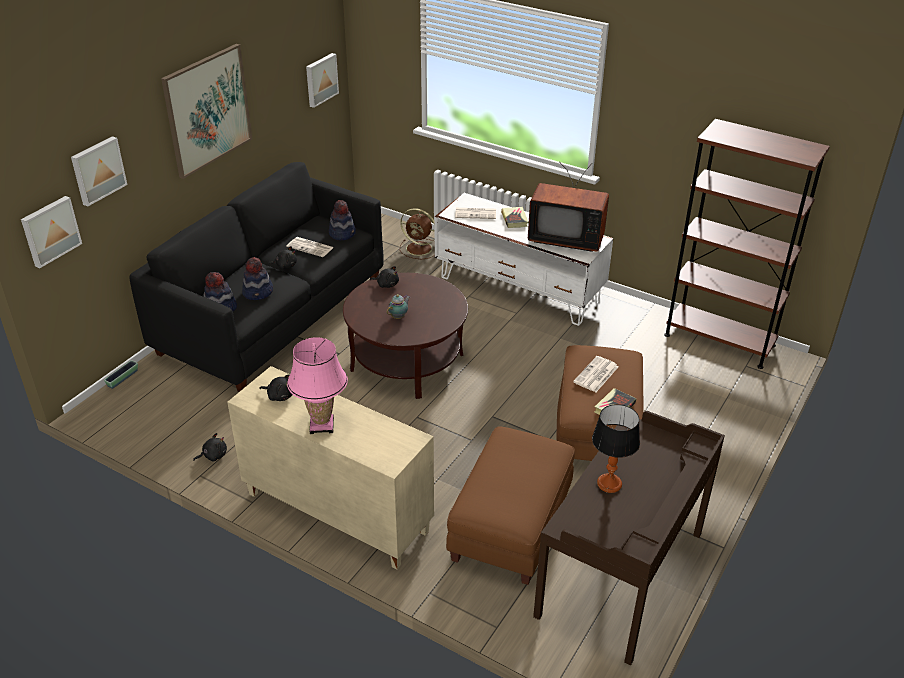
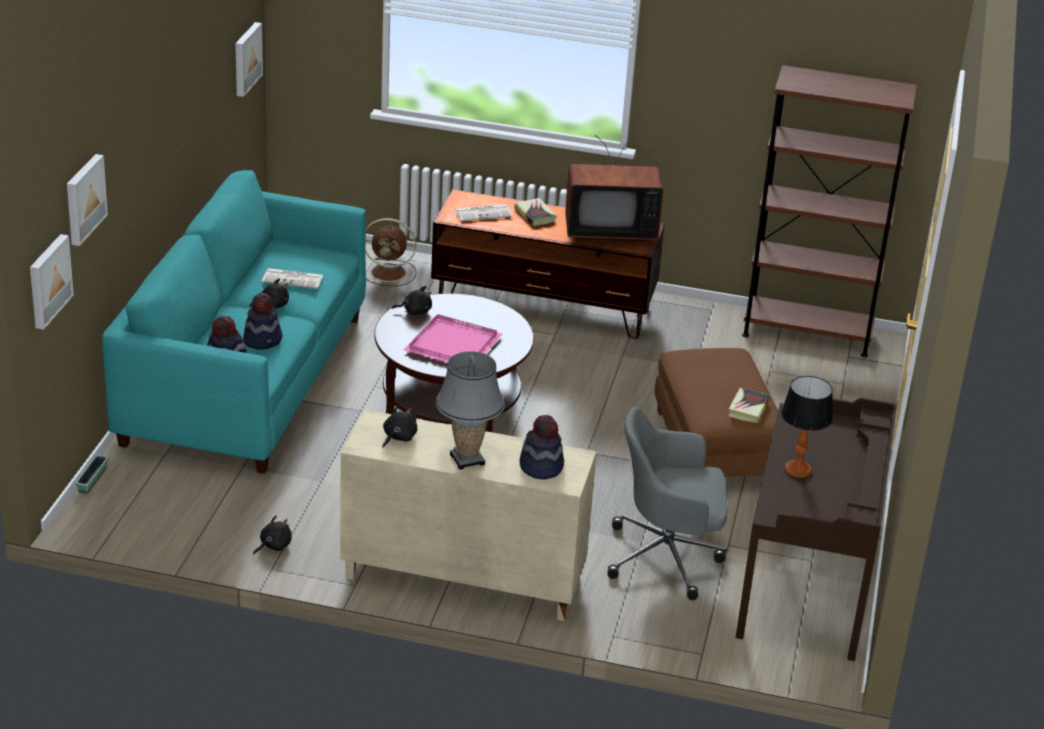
camera: 20 degrees left, 5 degrees down
(208, 110) = (162, 111): picture -> none
(273, 316) = (245, 379): black sofa -> turquoise sofa
(280, 395) = (398, 437): black plush toy -> black plush toy turned 60 degrees counterclockwise
(322, 425) = (467, 459): pink table lamp -> grey table lamp
(342, 233) = (323, 257): hat -> hat (541, 466)
(399, 317) = (453, 346): teapot -> pink tray
(511, 524) = (667, 557): brown ottoman -> grey office chair
(519, 290) = (544, 307): white tv stand -> brown tv stand
(596, 375) = (711, 378): newspaper -> none

